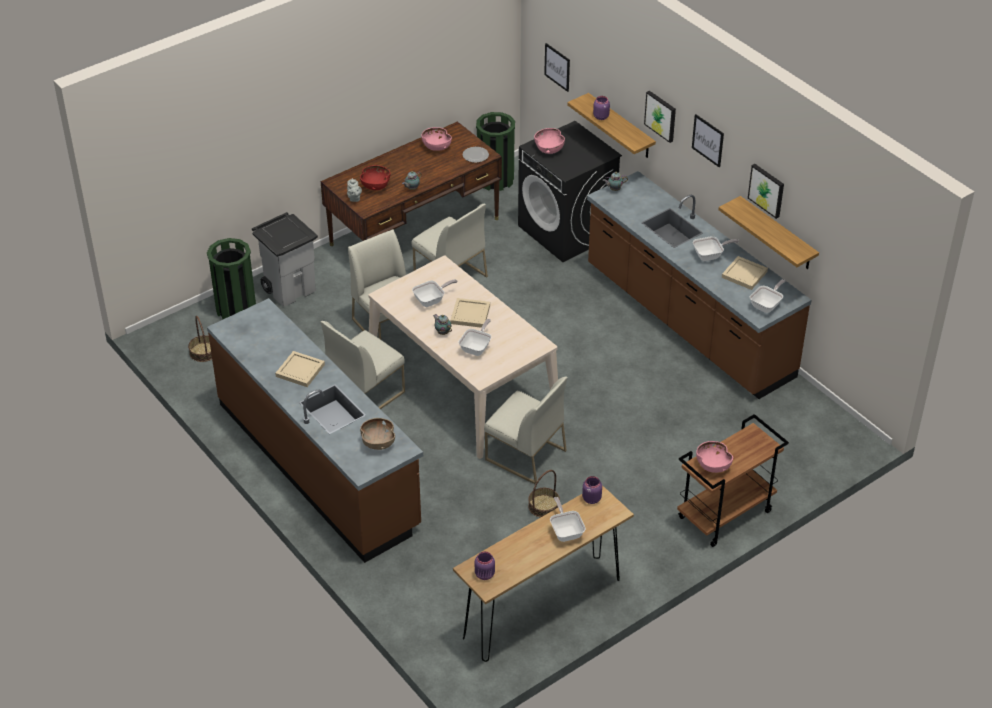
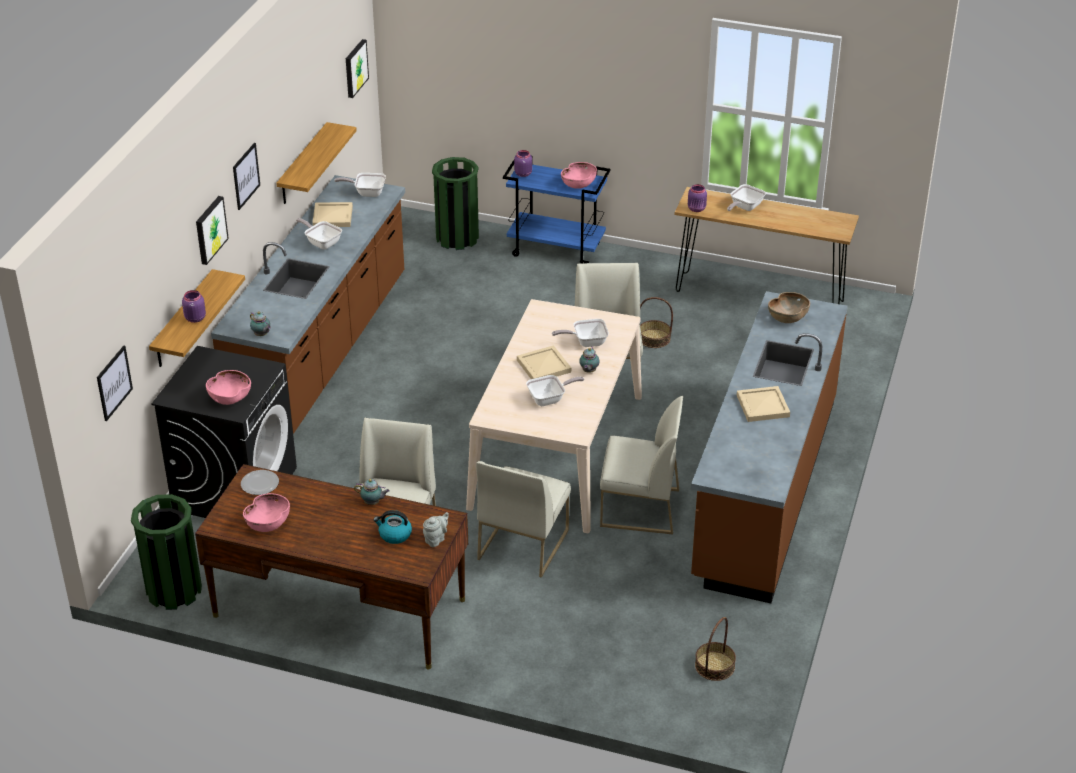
camera: 125 degrees left, 5 degrees down
(236, 309) = (621, 682): green trash can -> green trash can (457, 238)
(290, 289) = (541, 657): grey trash can -> none
(375, 186) = (394, 535): red bowl -> kettle
(432, 300) = (550, 399): frying pan -> frying pan turned 135 degrees clockwise
(485, 575) = (835, 225): purple jar -> purple jar (523, 173)
(725, 515) = (557, 250): brown cart -> blue cart
(767, 190) = (289, 135): picture -> picture (355, 68)

